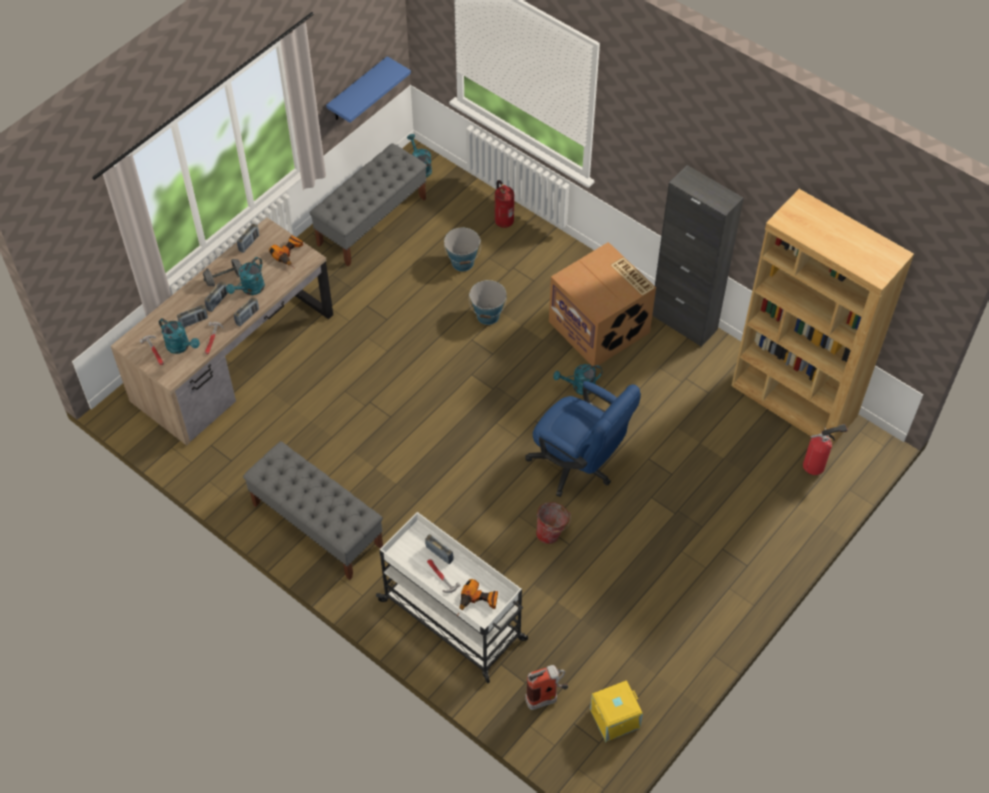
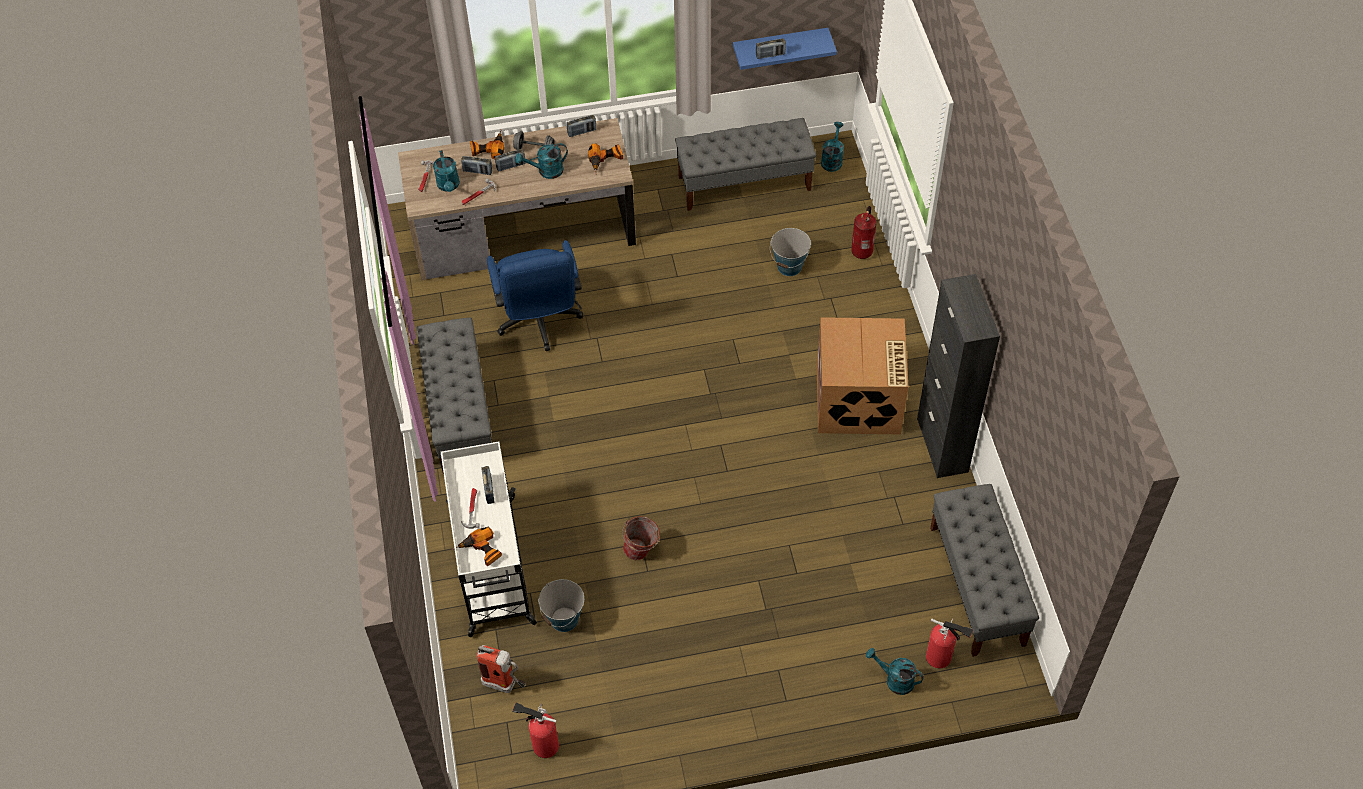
camera: 40 degrees right, 0 degrees up
(184, 299) = (487, 148): none -> power drill
(247, 317) = (522, 193): radio -> radio (770, 55)
(488, 316) = (767, 327): bucket -> bucket (564, 619)
(578, 466) = (720, 510): blue office chair -> blue office chair (539, 322)
(579, 387) = (788, 441): turquoise watering can -> turquoise watering can (894, 680)
(614, 719) = (542, 744): yellow storage box -> fire extinguisher
(793, 402) = (977, 586): brown bookcase -> grey bench

